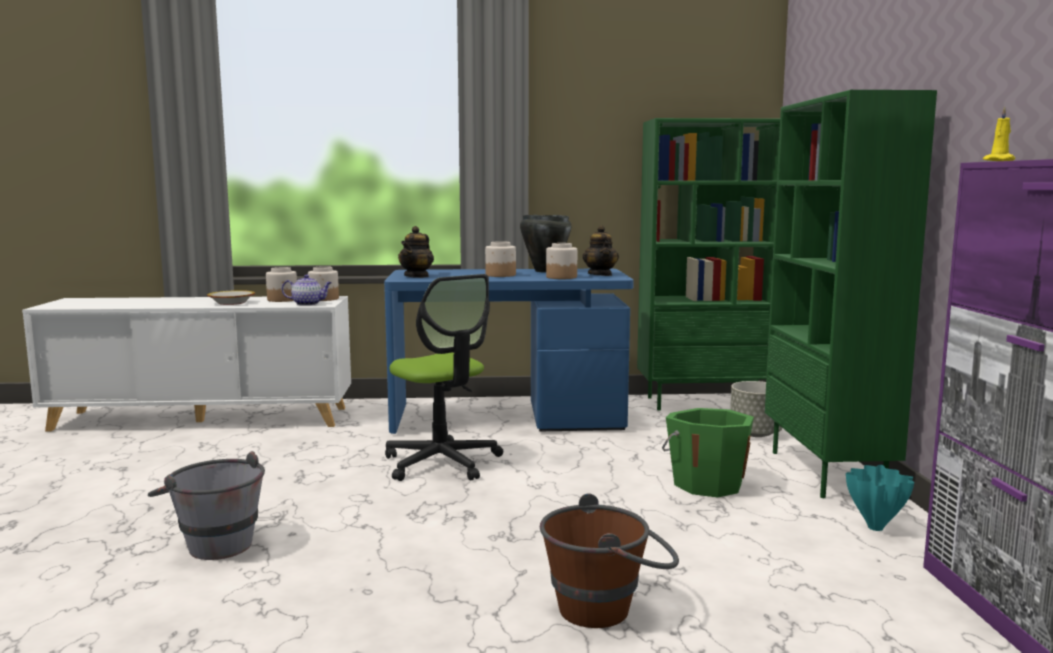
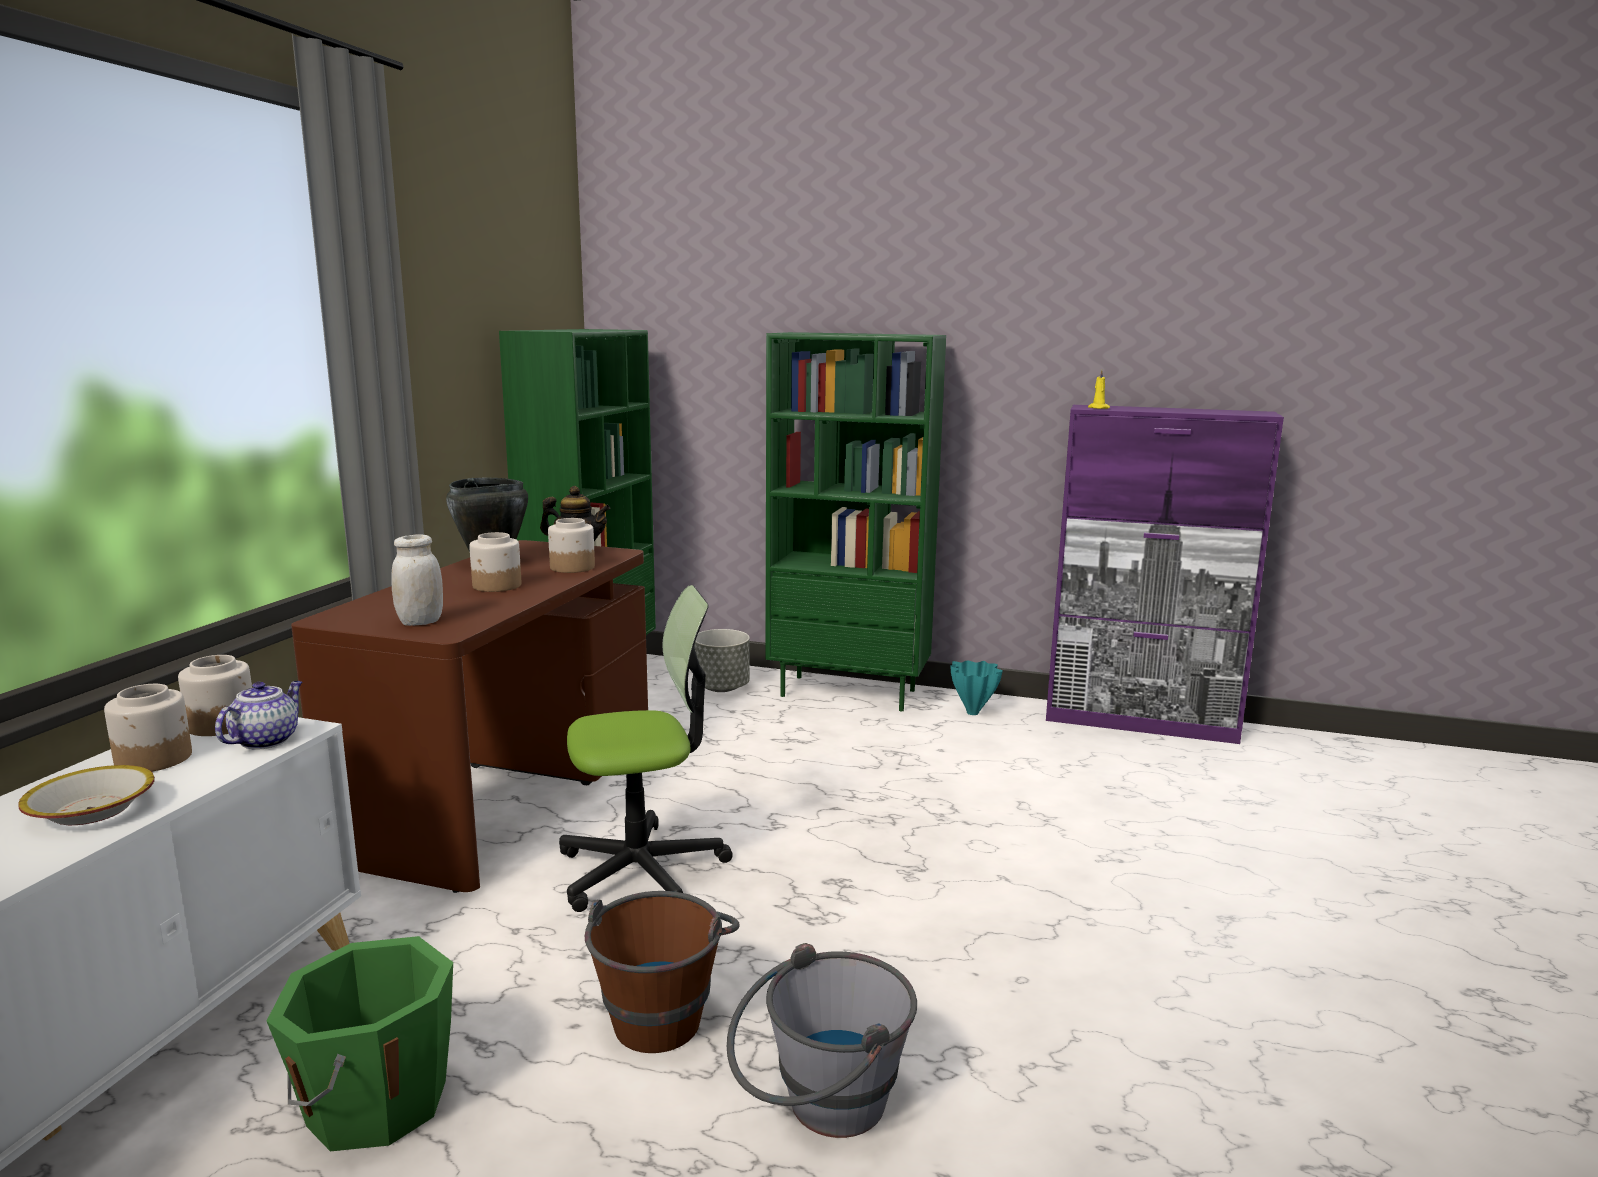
camera: 70 degrees left, 5 degrees up
(417, 276) = (420, 622): teapot -> white jar
(509, 418) = (505, 793): blue desk -> brown desk
(608, 608) = (1086, 851): brown bucket -> brown bucket (662, 1011)
(706, 484) = (838, 743): green bucket -> green bucket (374, 1102)

